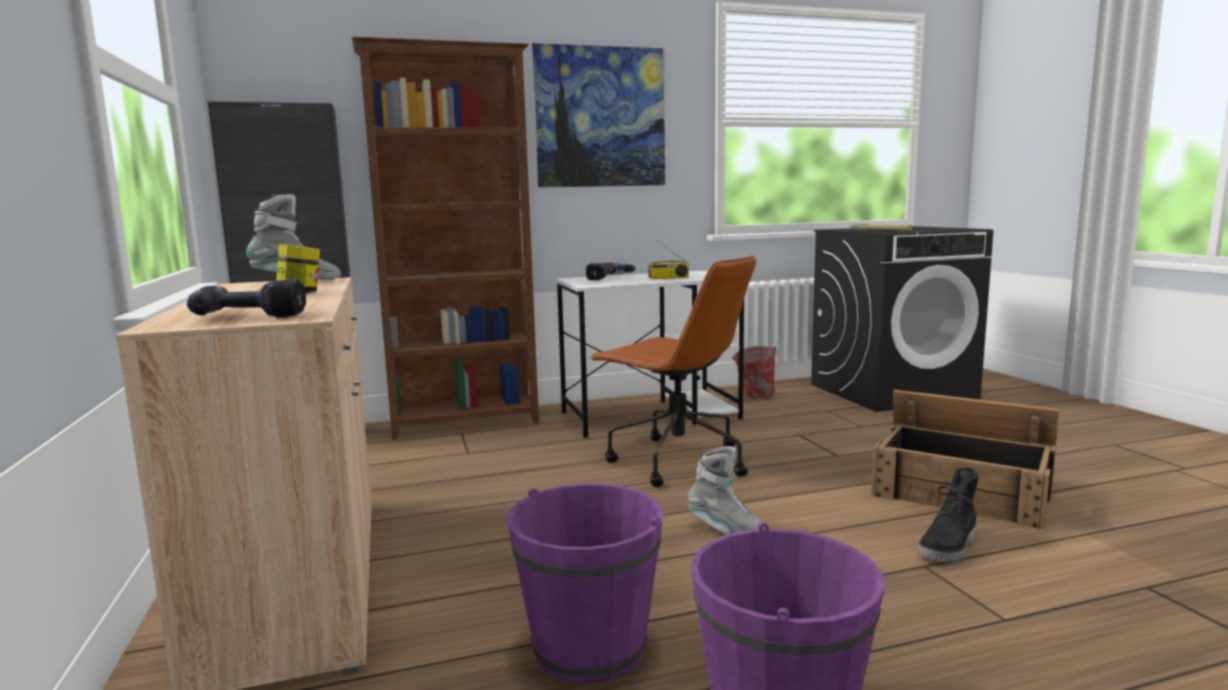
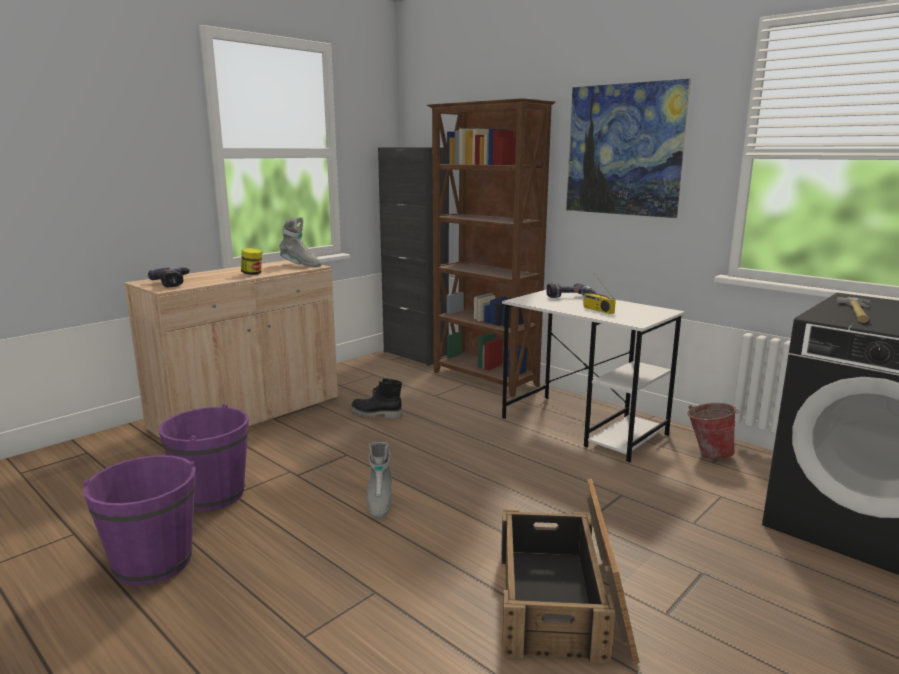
camera: 60 degrees right, 5 degrees up
(676, 461) = (491, 458): brown office chair -> none
(949, 548) = (416, 602): black boot -> black boot (375, 414)

